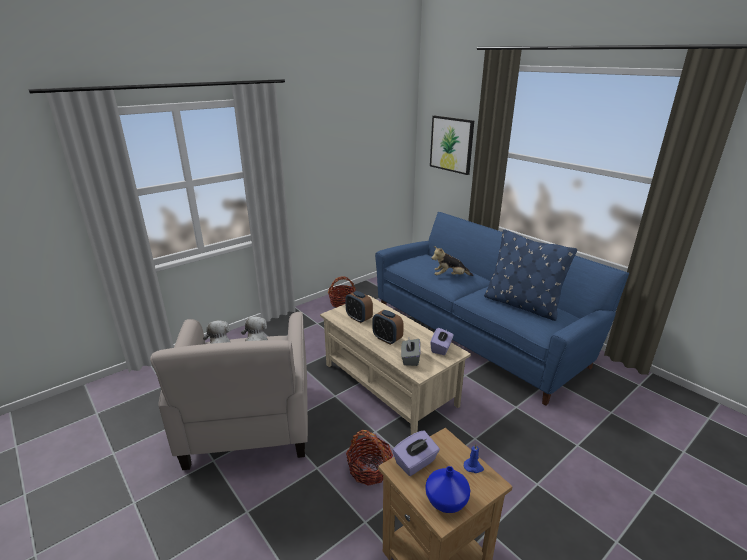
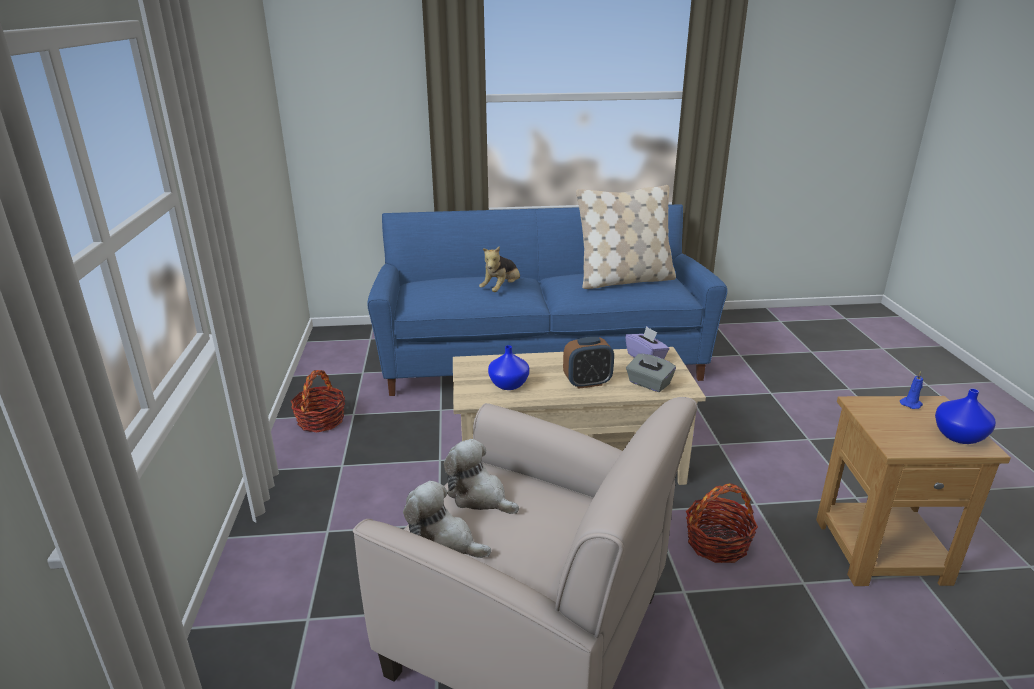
camera: 55 degrees left, 0 degrees up
(359, 318) = (509, 384): alarm clock -> blue vase
(415, 463) = (892, 433): purple tissue box -> none
(451, 144) = (365, 100): picture -> none
(522, 305) = (624, 280): blue pillow -> beige pillow

